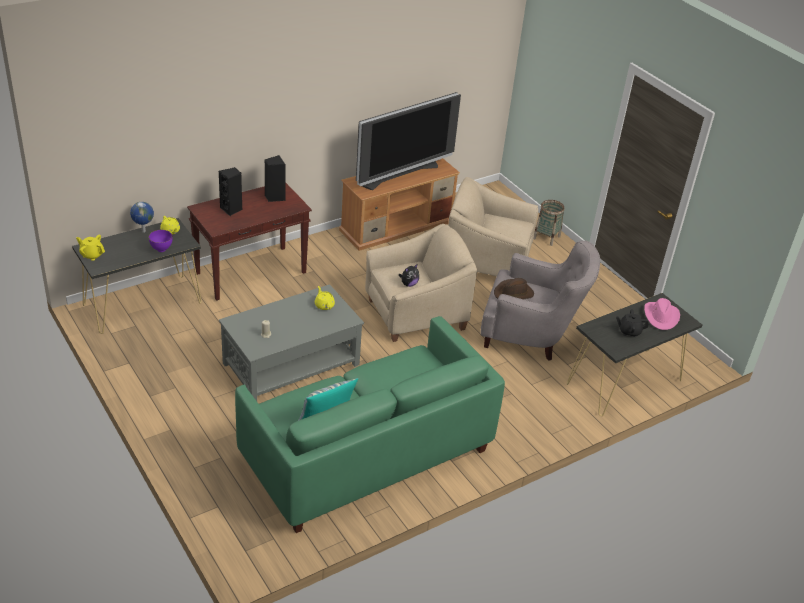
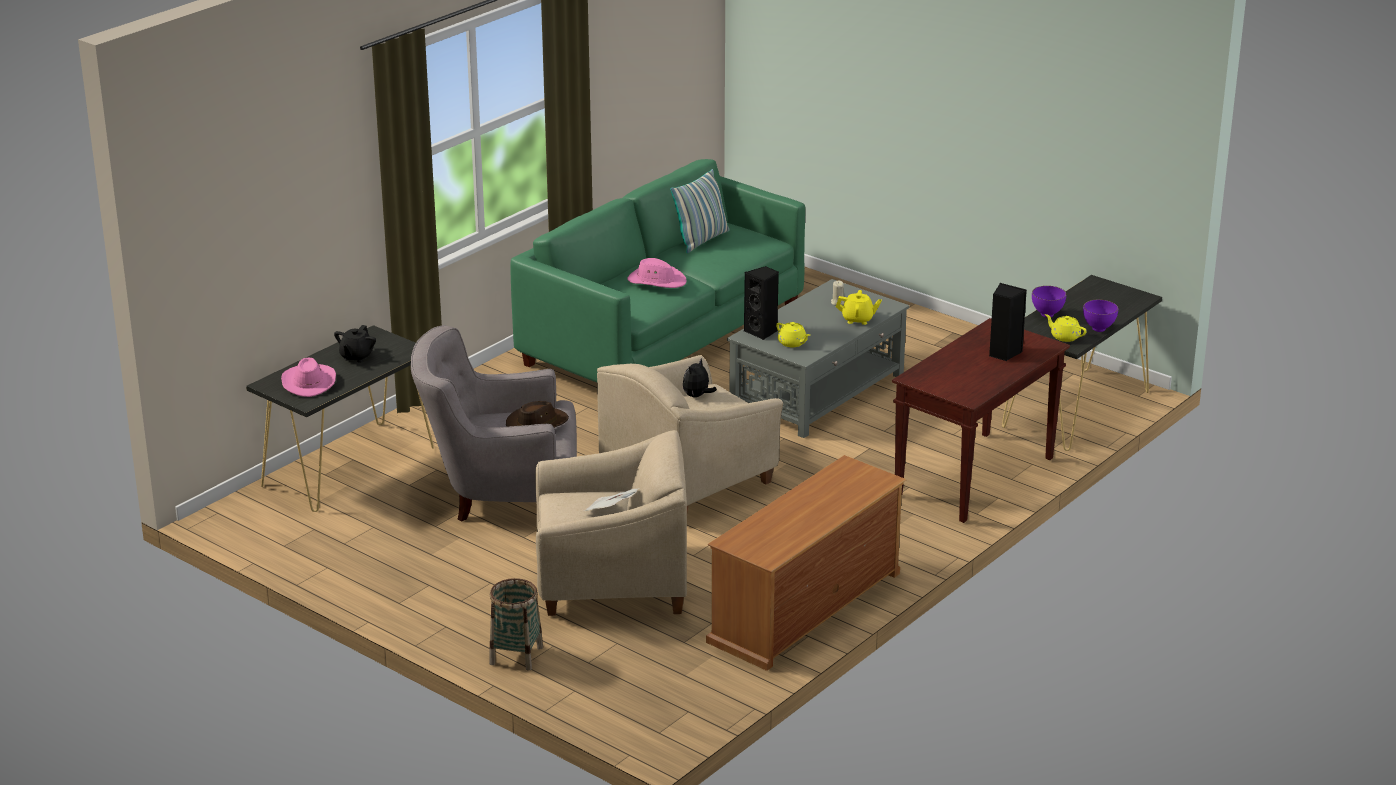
camera: 165 degrees right, 10 degrees down
(92, 255) = (1123, 293): yellow teapot -> yellow teapot (858, 319)
(143, 231) = (1099, 329): globe -> purple bowl
(274, 197) = (962, 382): black speaker -> black speaker (762, 332)
(389, 374) = (656, 281): none -> pink hat
(401, 175) = (810, 511): television -> none
(493, 220) = (612, 513): none -> newspaper
(629, 331) = (356, 357): black teapot -> black teapot turned 120 degrees clockwise

